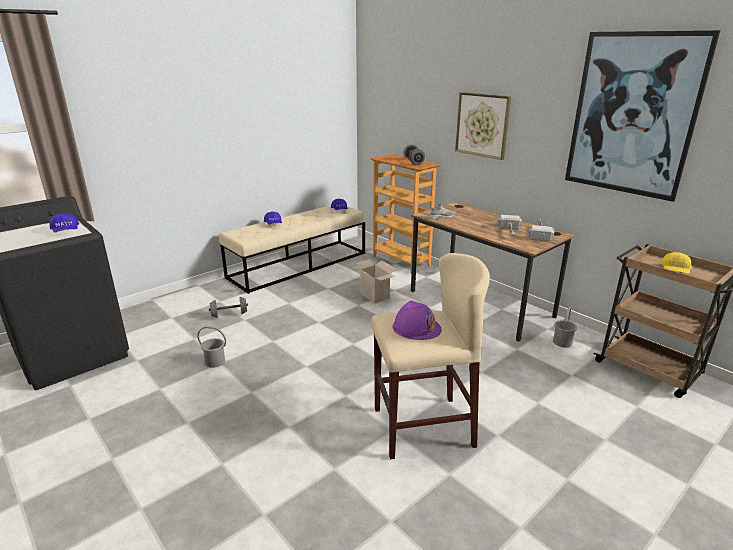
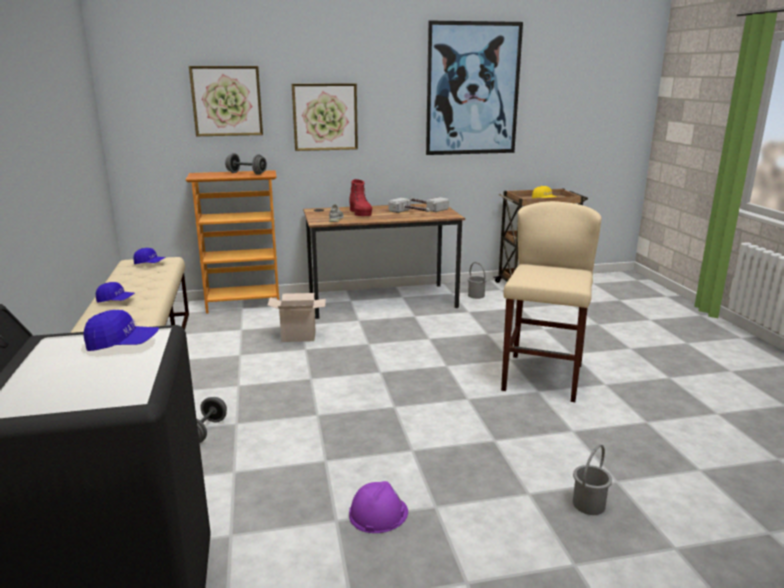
camera: 60 degrees left, 5 degrees down
(215, 361) = (317, 464): grey bucket -> grey bucket (588, 504)
(416, 328) = (552, 273): purple hard hat -> purple hard hat (378, 513)
(419, 102) = (227, 101): none -> picture
(473, 219) = (360, 213): none -> red boot

